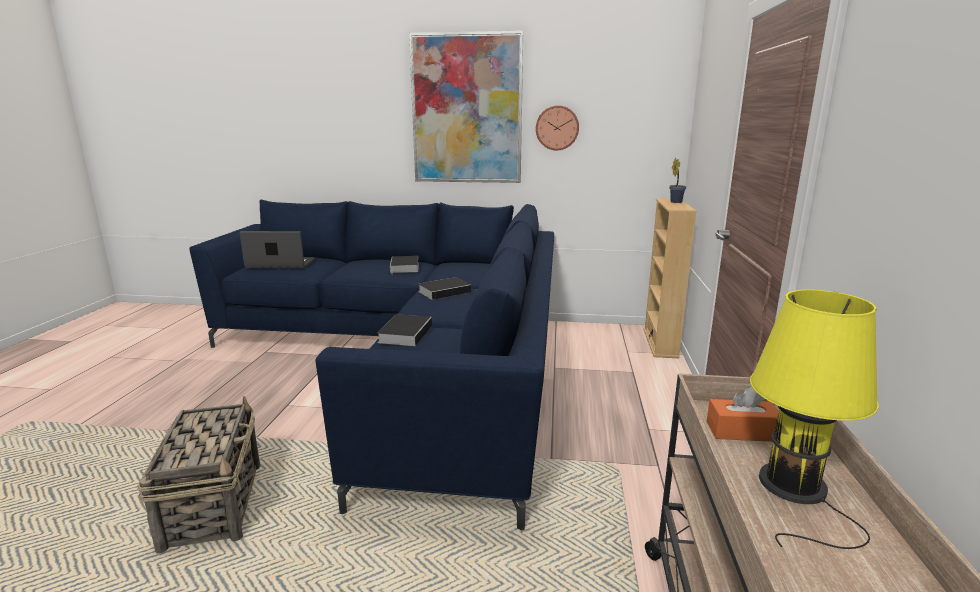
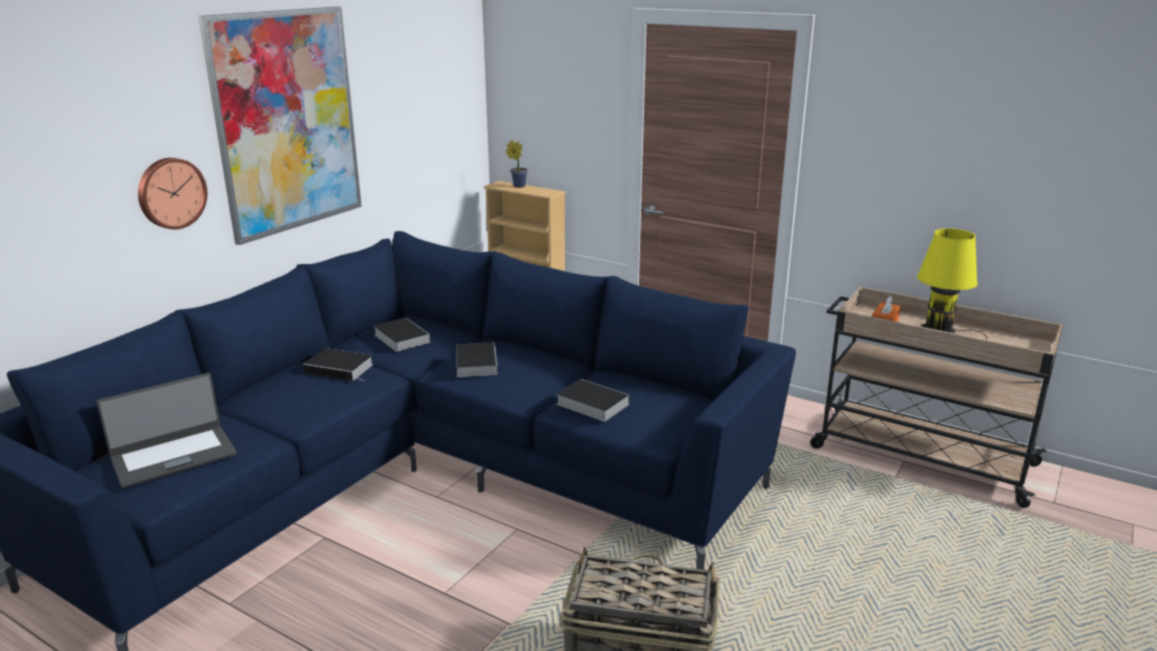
camera: 65 degrees left, 5 degrees up
(280, 264) = (173, 456): laptop -> laptop turned 150 degrees counterclockwise
(463, 269) = (400, 338): none -> book
(557, 128) = (384, 126): wall clock -> wall clock (170, 193)

